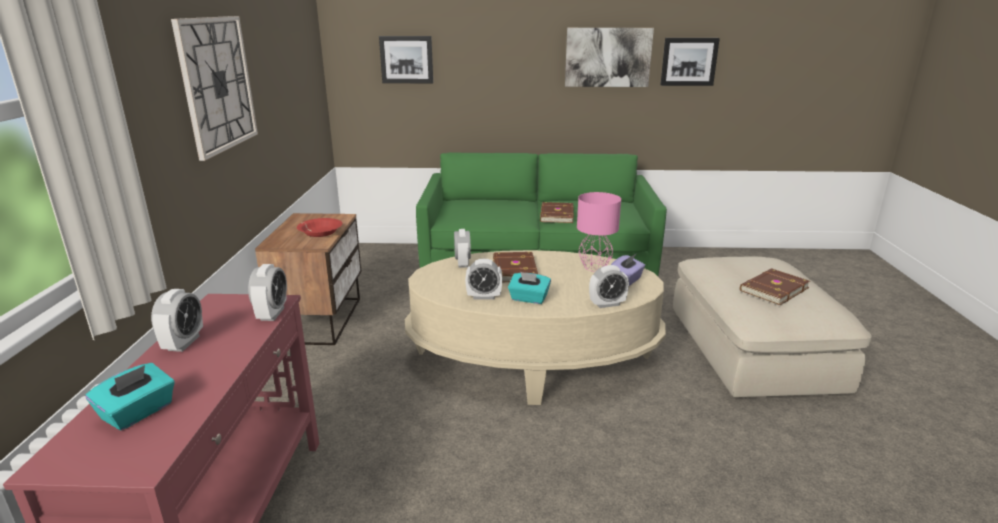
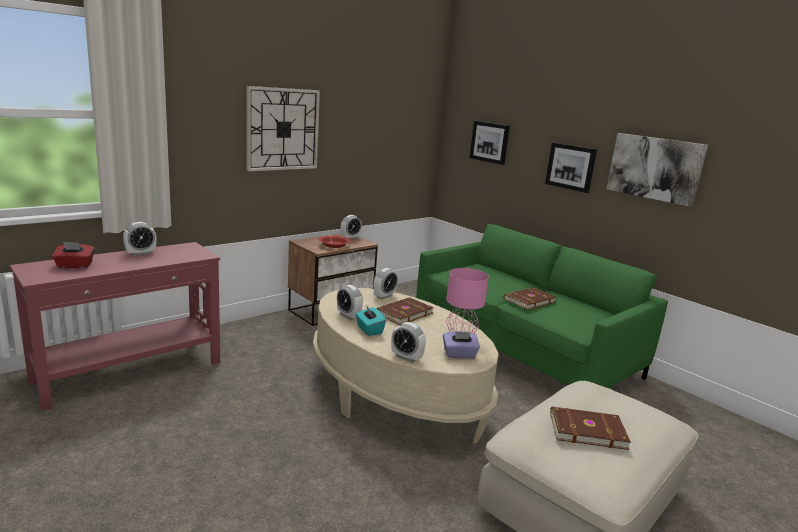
camera: 45 degrees right, 5 degrees down
(138, 412) = (74, 266): turquoise tissue box -> red tissue box
(272, 314) = (190, 258): alarm clock -> alarm clock (350, 238)
(688, 61) = (746, 188): picture -> picture (571, 167)

